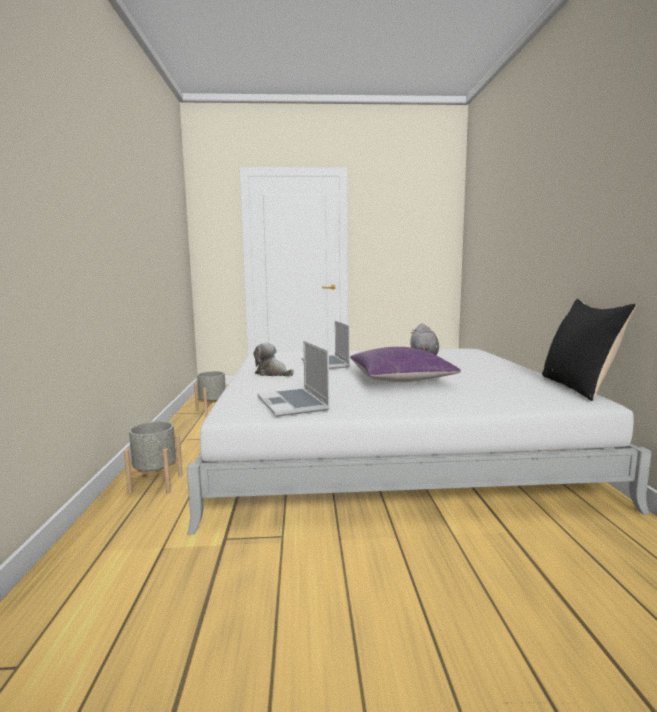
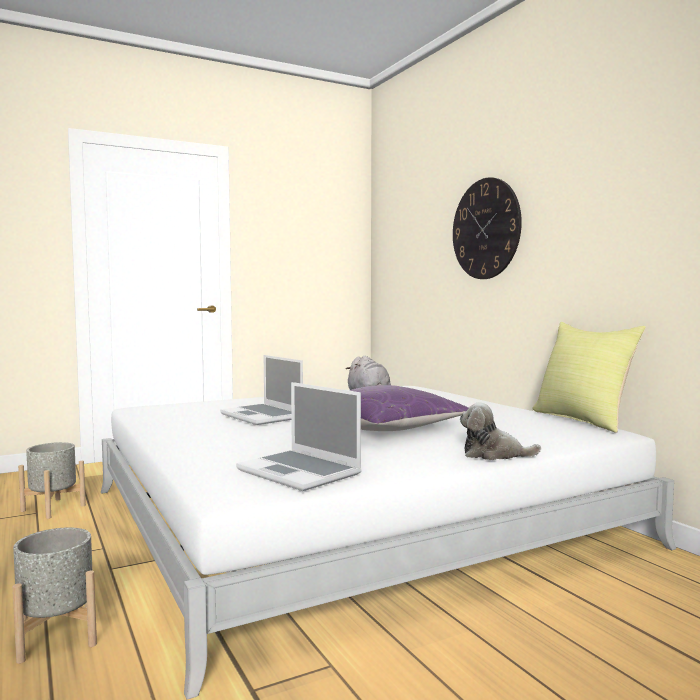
camera: 25 degrees left, 5 degrees down
(272, 374) = (203, 435): plush toy -> plush toy (493, 455)
(532, 217) = (485, 229): none -> wall clock
(579, 387) = (583, 420): black pillow -> yellow pillow

